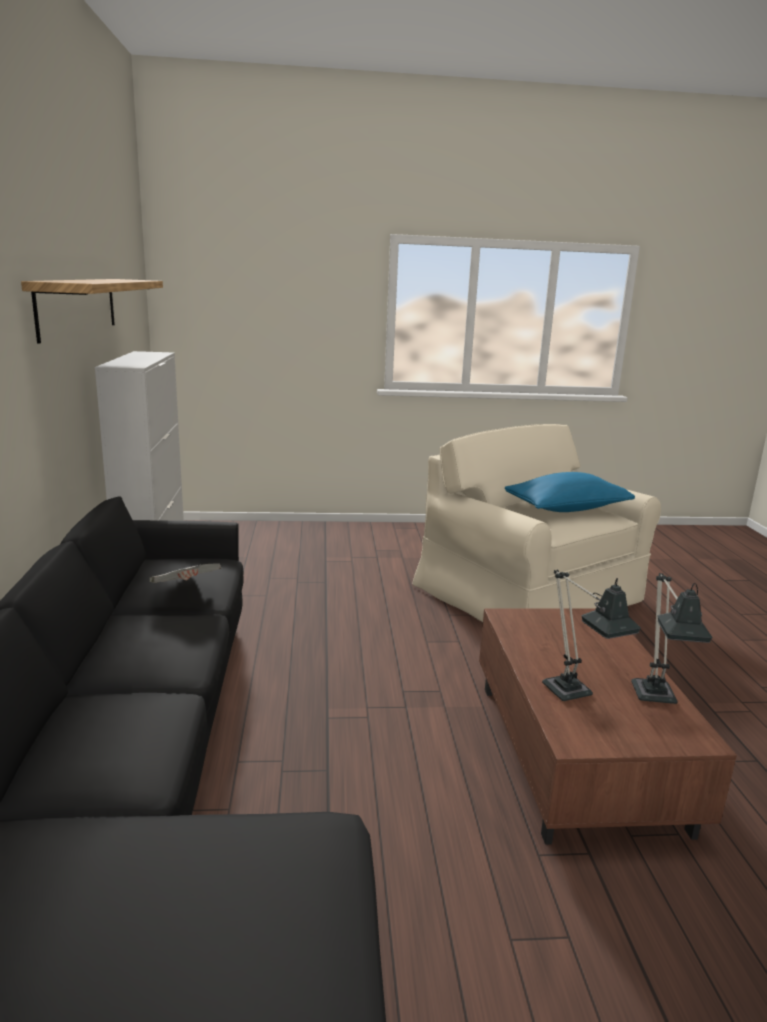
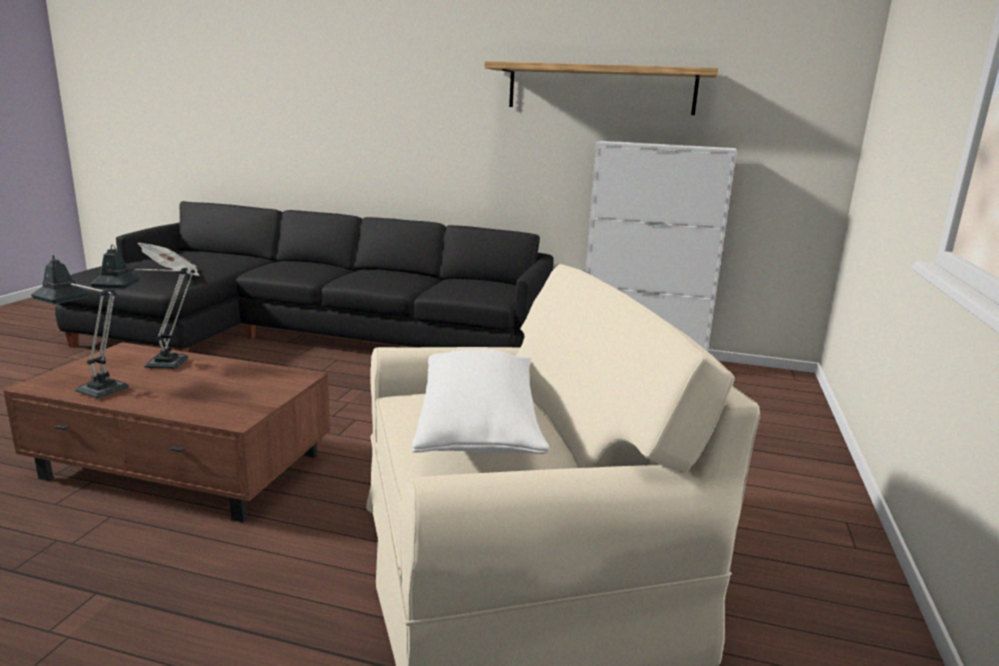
camera: 110 degrees right, 0 degrees up
(186, 591) = (438, 284): newspaper -> newspaper (172, 274)
(566, 509) = (479, 428): blue pillow -> white pillow

